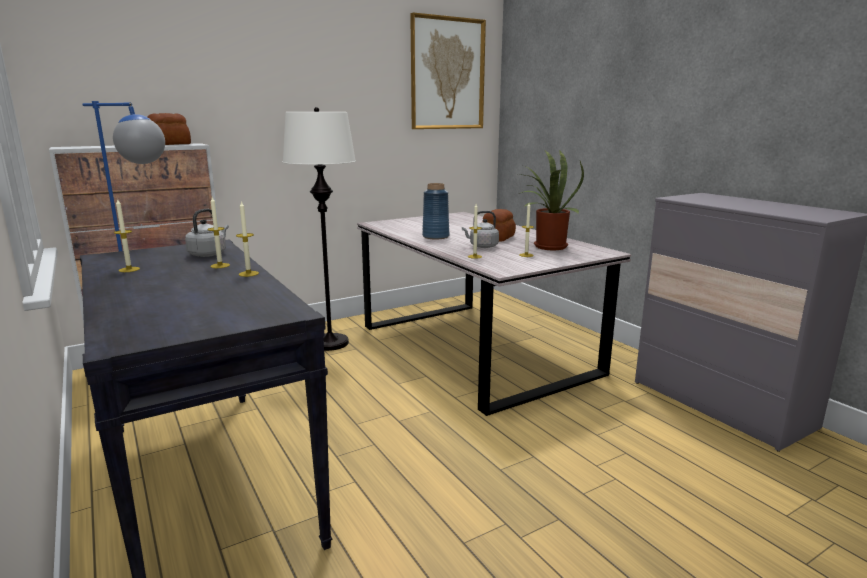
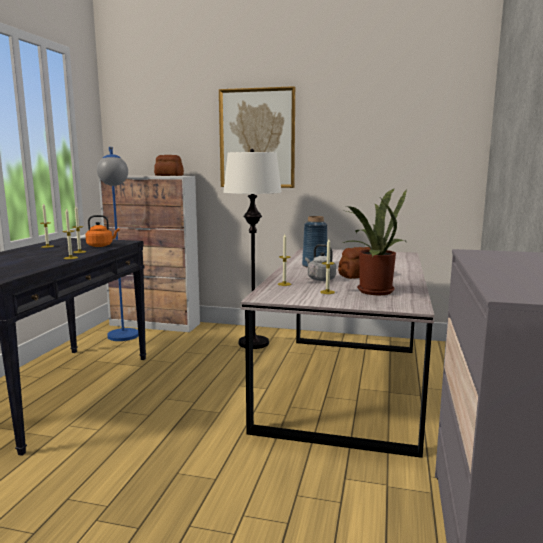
camera: 45 degrees right, 5 degrees down
(209, 254) = (101, 246): grey kettle -> orange kettle
(447, 74) = (419, 115): picture -> picture (257, 138)

